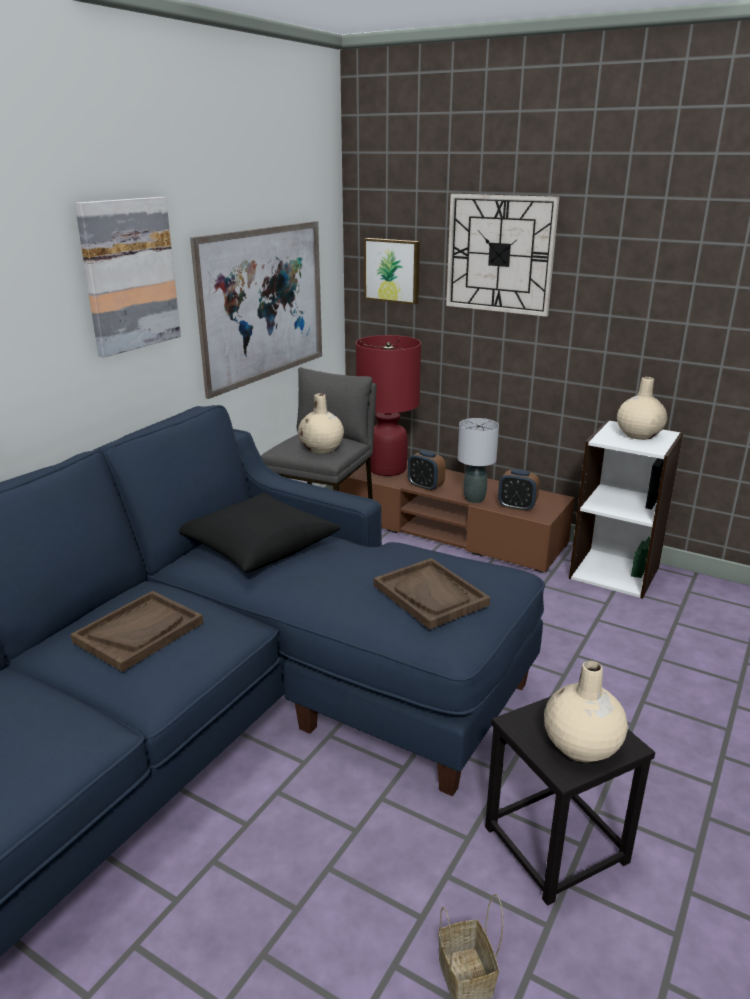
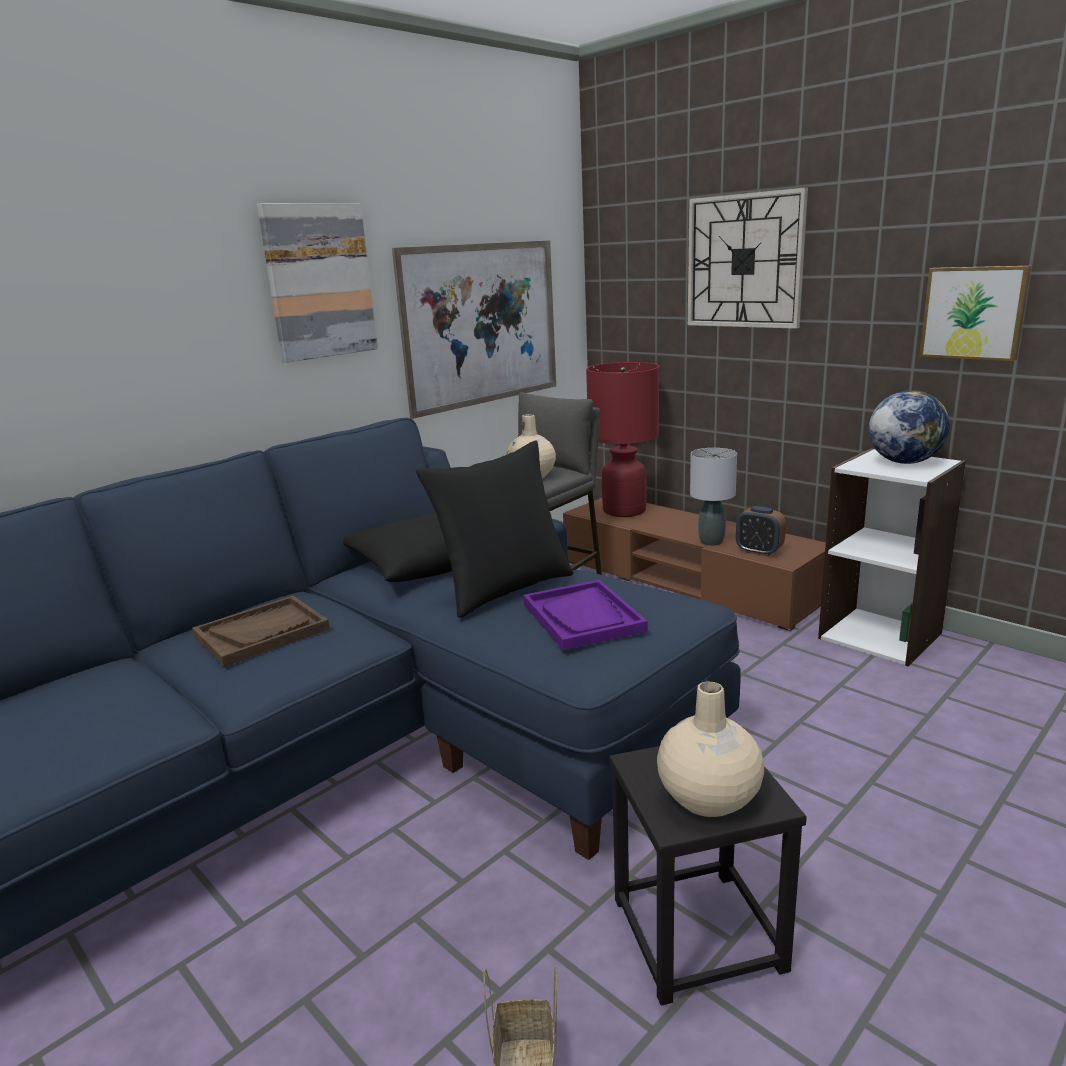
camera: 15 degrees right, 5 degrees down
(348, 570) = (505, 589): none -> black pillow
(393, 270) = (633, 291): picture -> picture (974, 312)
(425, 486) = (660, 528): alarm clock -> none
(430, 595) = (583, 617): brown tray -> purple tray
(638, 434) = (904, 462): beige vase -> globe

